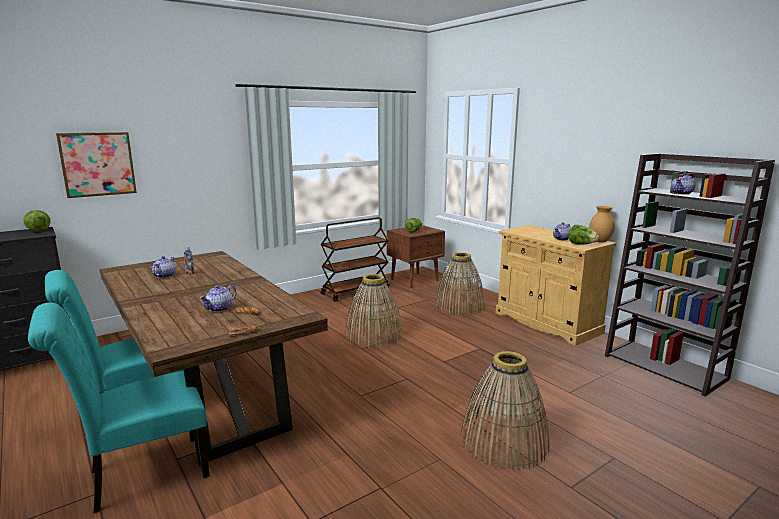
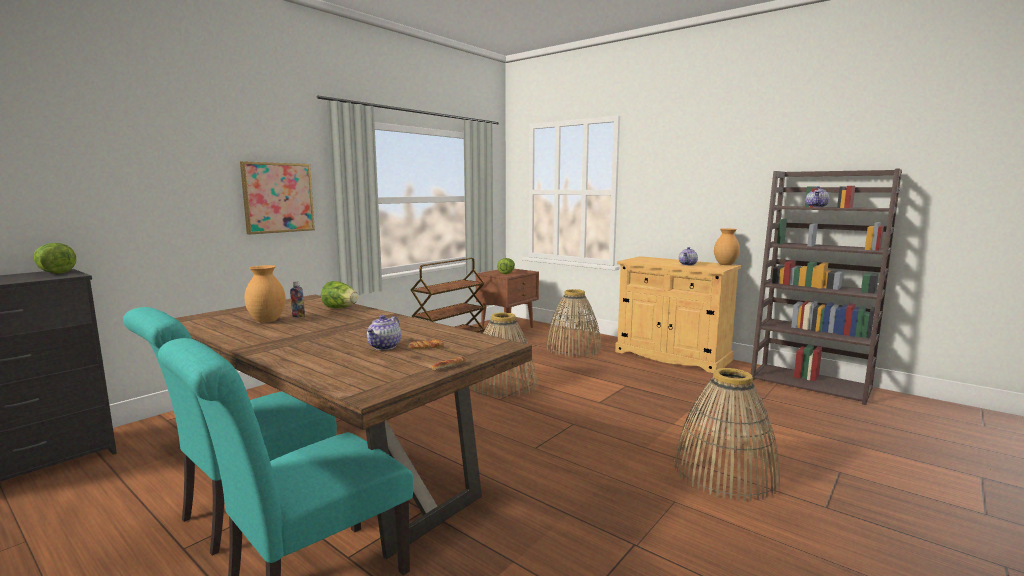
camera: 15 degrees left, 5 degrees down
(98, 164) = (140, 185): picture -> picture (278, 197)
(164, 276) = (266, 321): teapot -> brown vase
(581, 244) = (713, 267): lettuce -> lettuce (341, 308)

